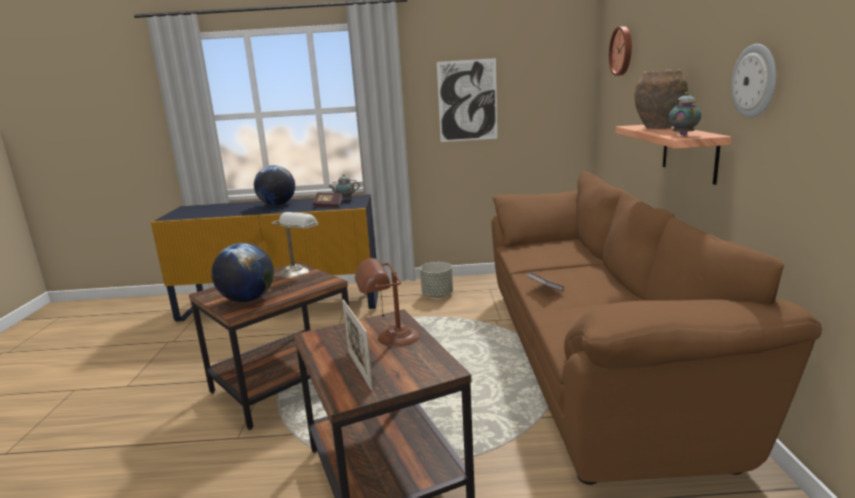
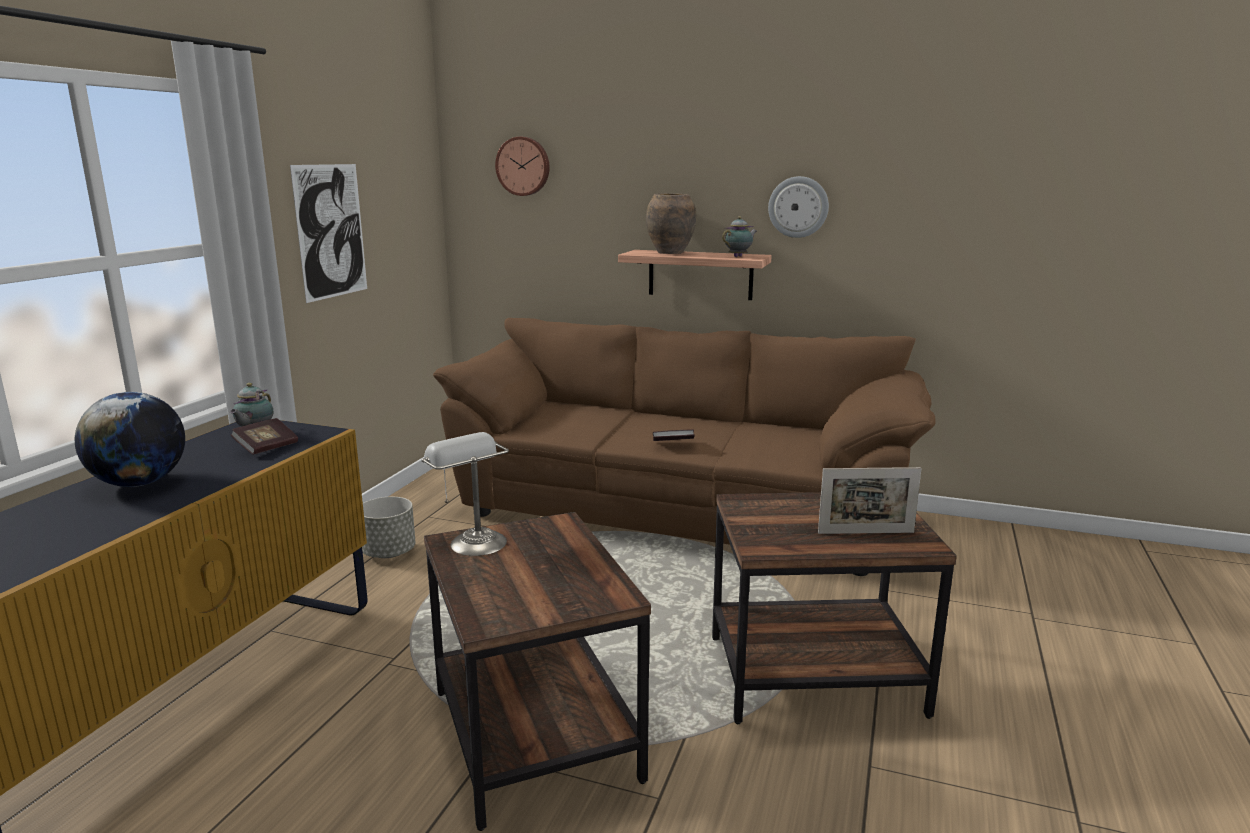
camera: 70 degrees left, 0 degrees up
(247, 299) = (568, 585): globe -> none
(390, 338) = (797, 510): brown table lamp -> none
(682, 135) = (739, 256): teapot -> teapot turned 120 degrees clockwise

